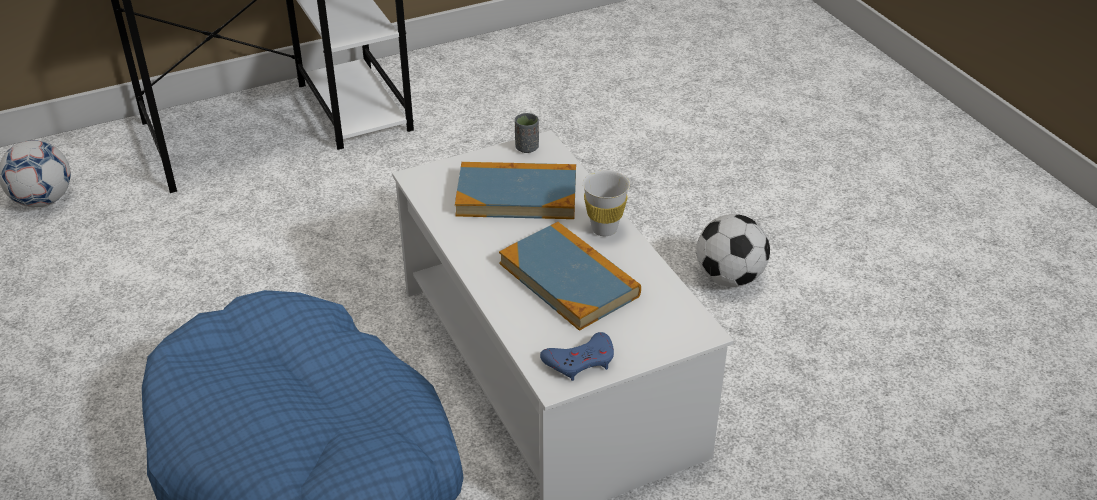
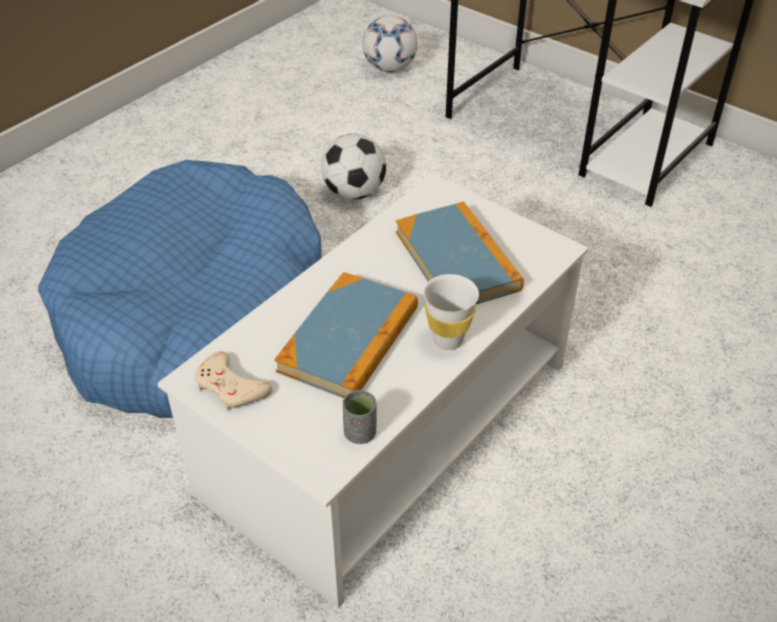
camera: 65 degrees right, 5 degrees up
(527, 148) = (541, 241): grey cup -> grey cup (360, 433)
(580, 361) = (231, 387): blue game controller -> beige game controller
(729, 277) = (633, 536): football -> football (354, 192)

